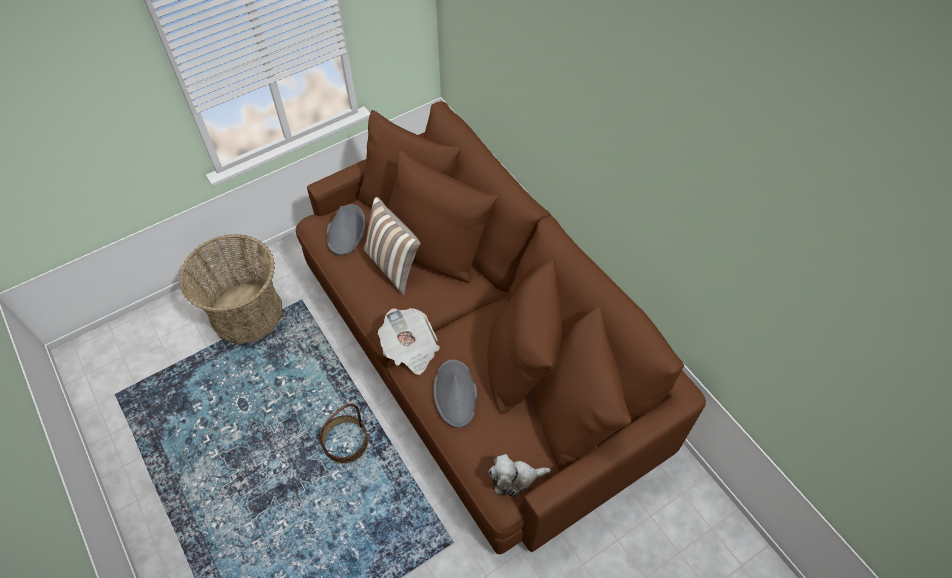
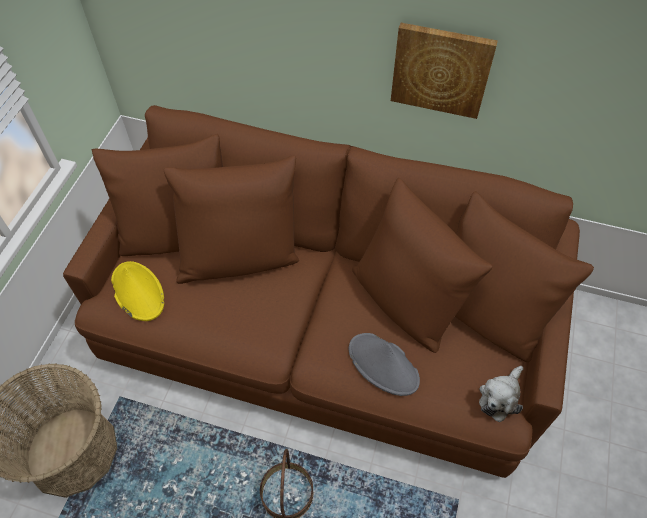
camera: 40 degrees left, 0 degrees up
(346, 230) = (137, 291): grey hat -> yellow hat
(394, 266) = (217, 293): pillow -> none
(410, 349) = (306, 356): newspaper -> none
(632, 192) = (441, 70): none -> picture

